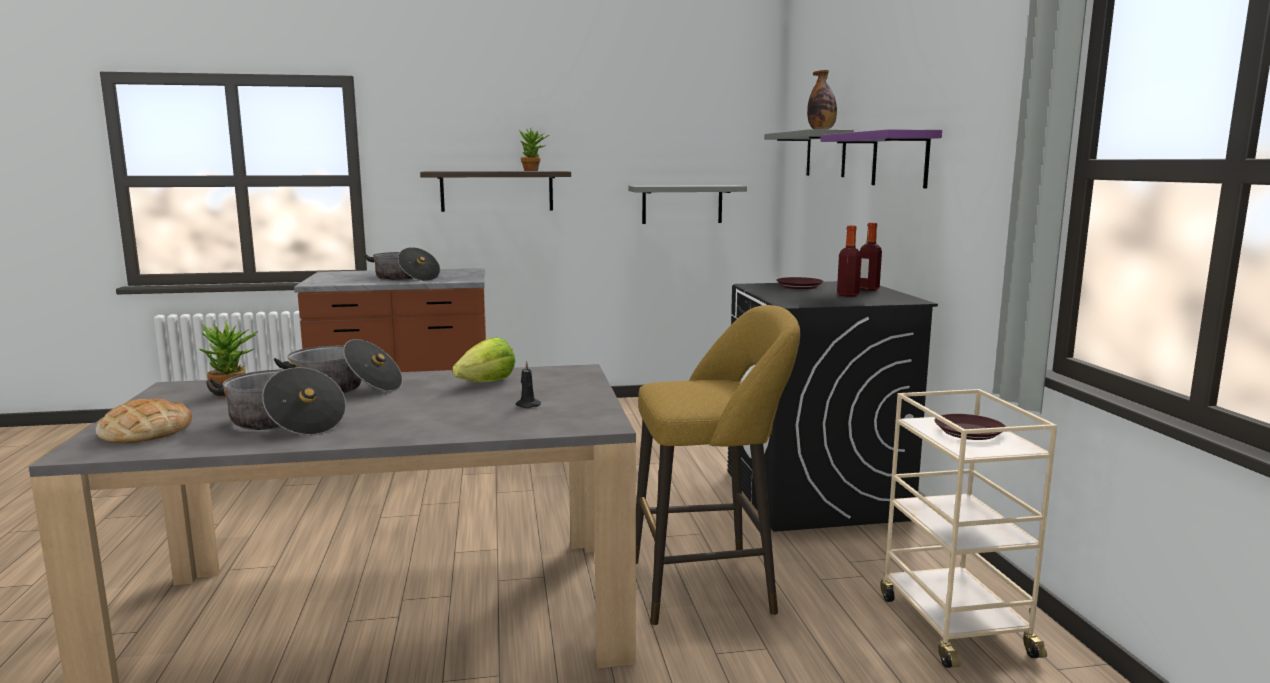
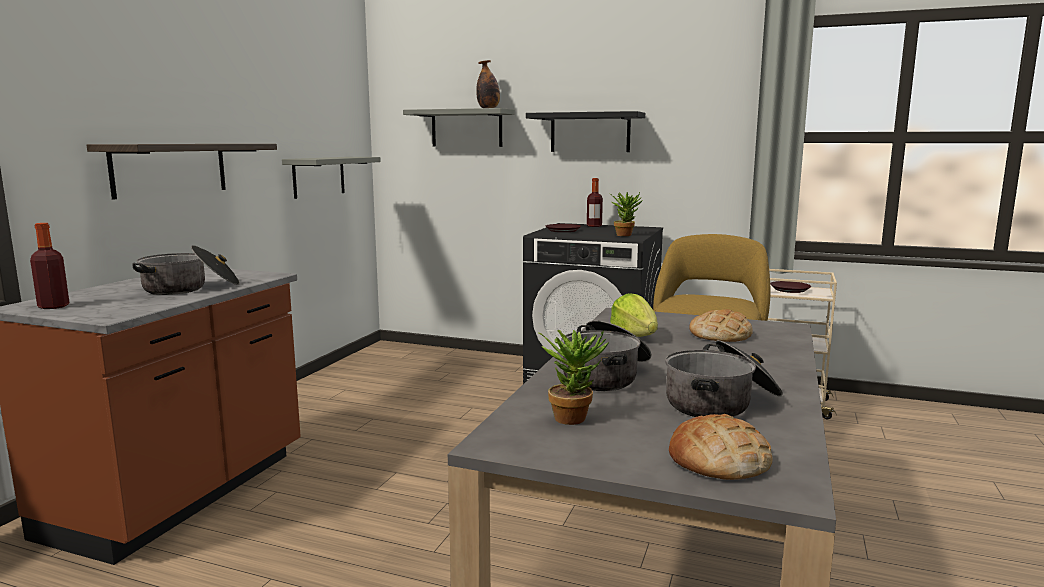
camera: 60 degrees left, 0 degrees up
(527, 405) = (720, 335): black candle -> bread
(534, 171) = (220, 143): potted plant -> potted plant (625, 235)
(847, 295) = (611, 230): bottle -> bottle (53, 306)
(900, 159) = (590, 132): purple shelf -> black shelf

